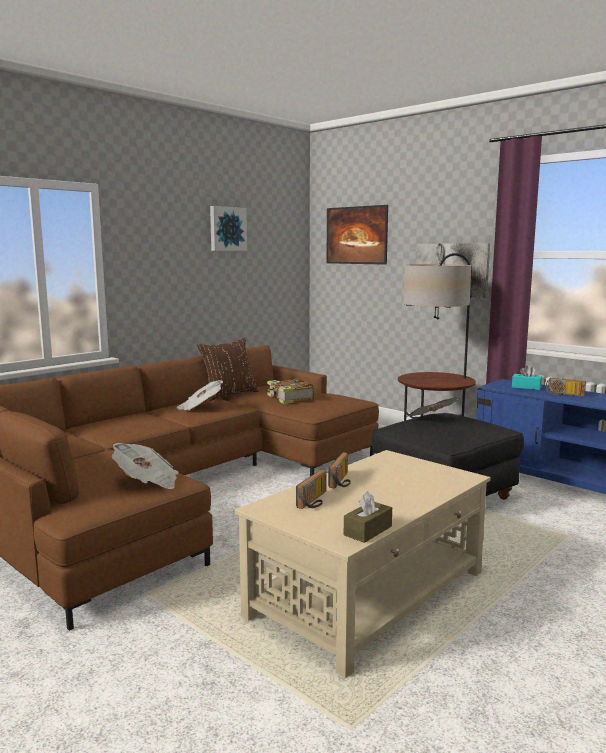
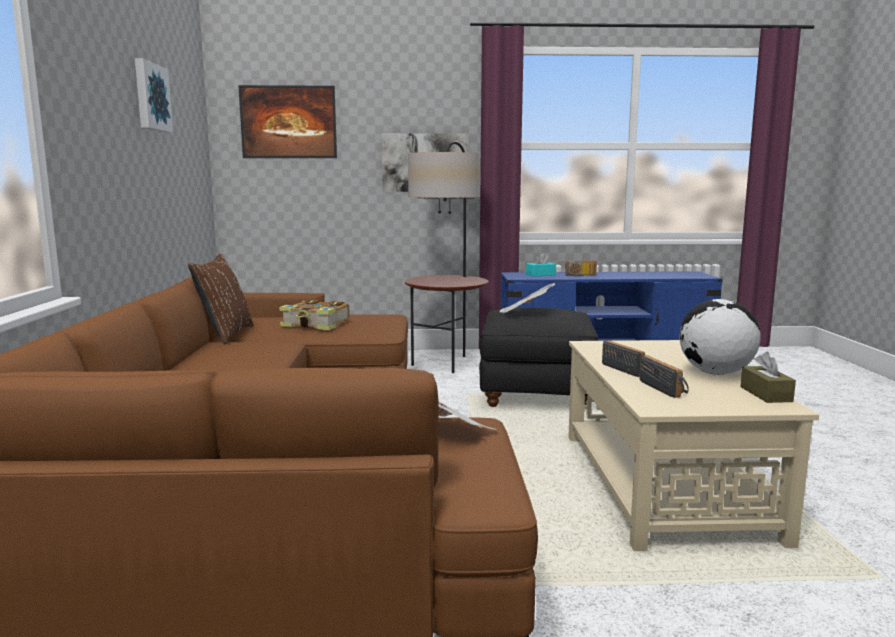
camera: 45 degrees left, 0 degrees up
(200, 407) = (236, 353): newspaper -> none
(395, 505) = (715, 373): none -> globe

